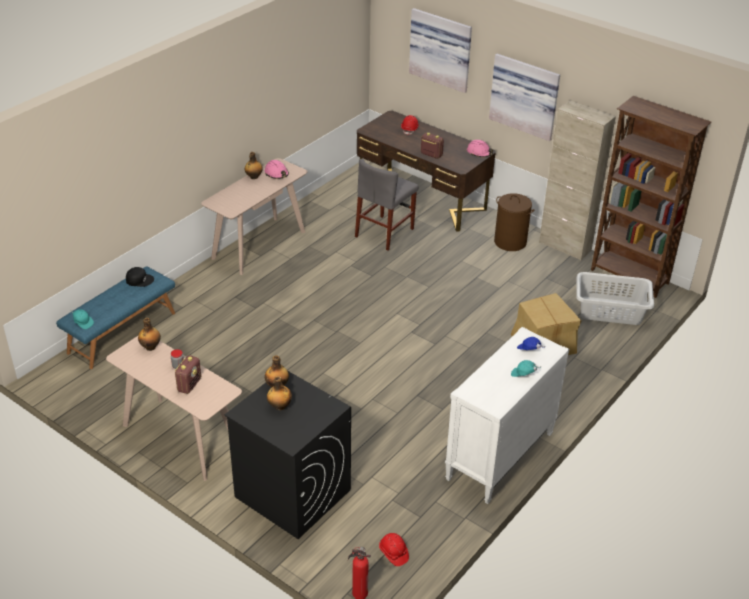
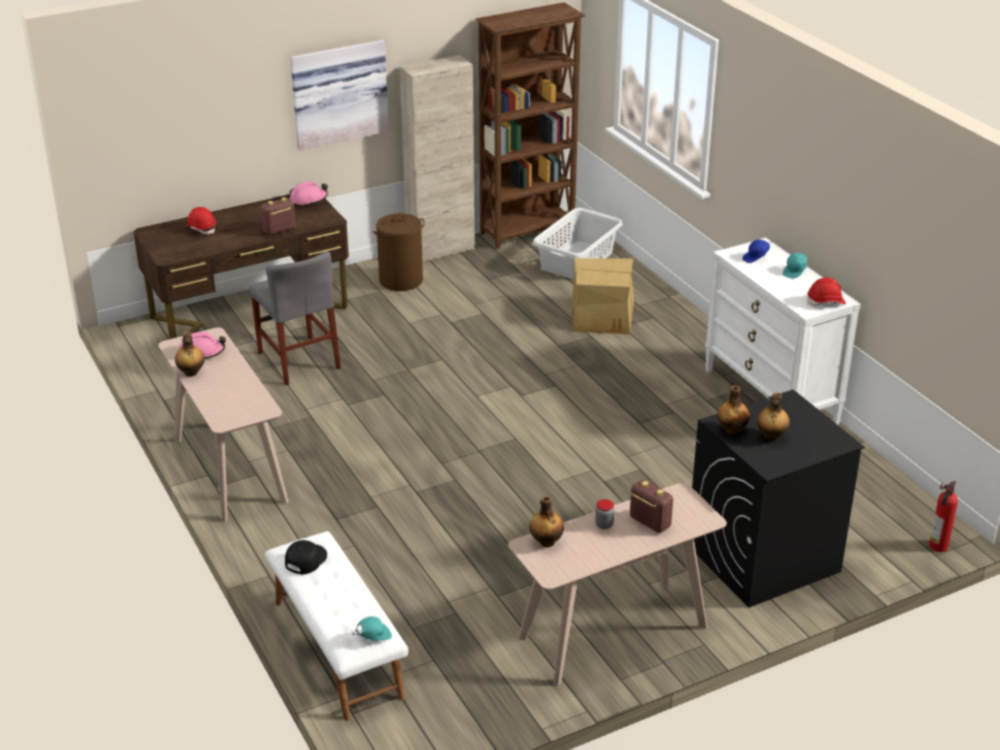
camera: 65 degrees left, 5 degrees down
(122, 332) = (336, 649): blue bench -> white bench
(393, 553) = (887, 507): red hard hat -> red hard hat (826, 302)
(441, 49) = (200, 95): picture -> none

